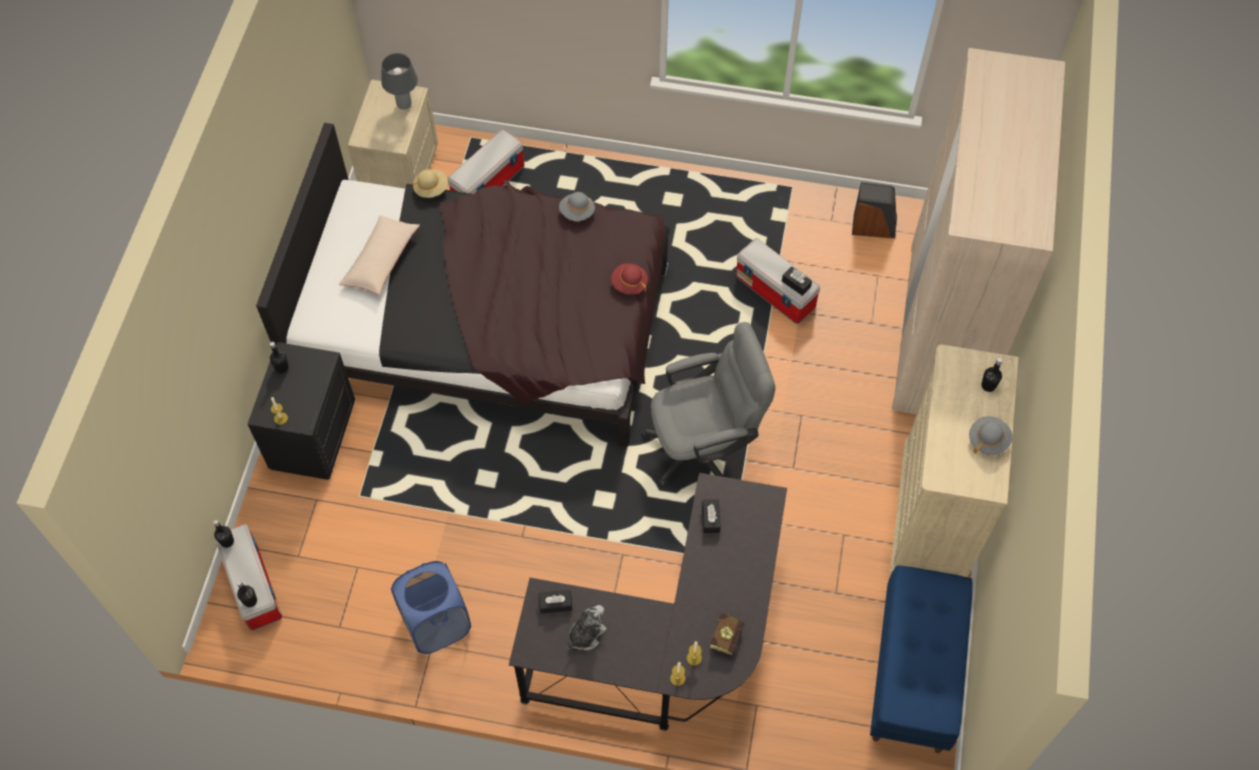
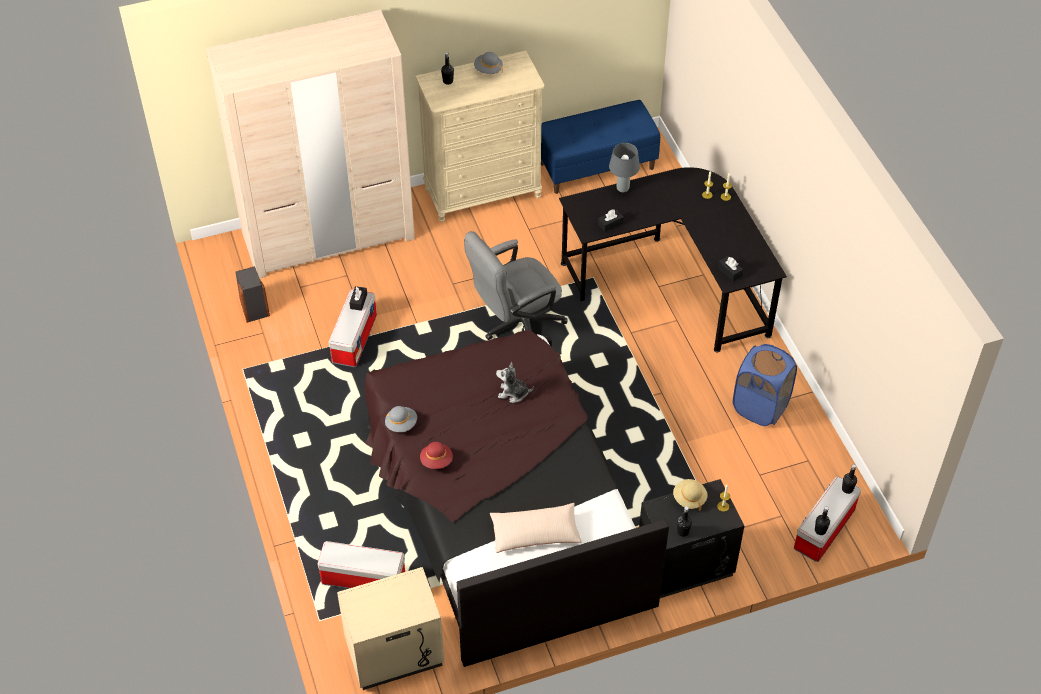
camera: 120 degrees left, 10 degrees down
(404, 105) = (368, 598): grey table lamp -> grey table lamp (622, 188)
(431, 188) = (440, 538): beige hat -> beige hat (689, 498)
(586, 634) = (736, 249): plush toy -> plush toy (513, 393)
(629, 284) = (447, 362): red hat -> red hat (436, 461)
(704, 446) = (515, 325): grey office chair -> grey office chair turned 75 degrees counterclockwise
(727, 635) = (680, 186): book -> none

